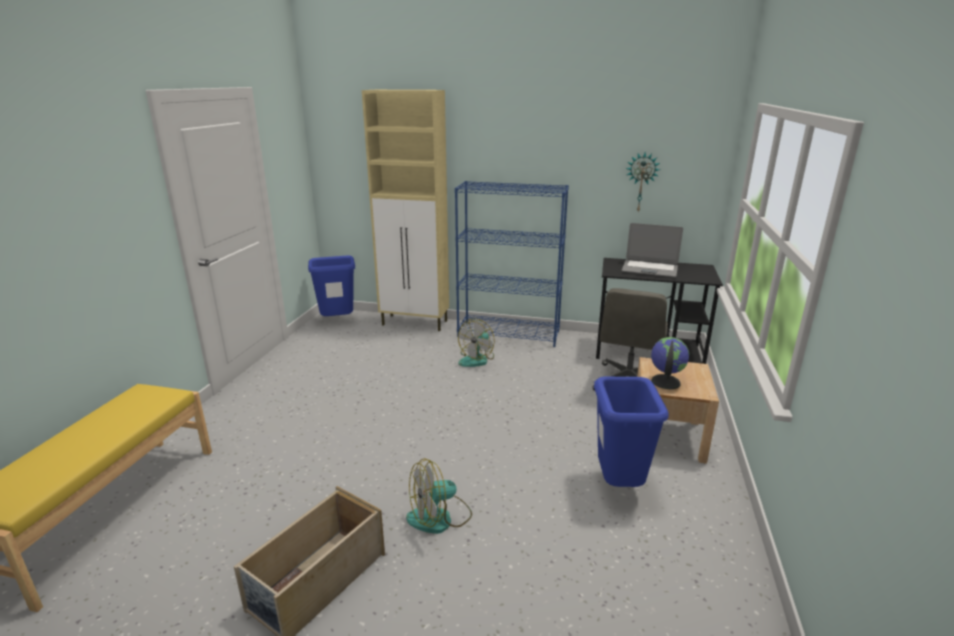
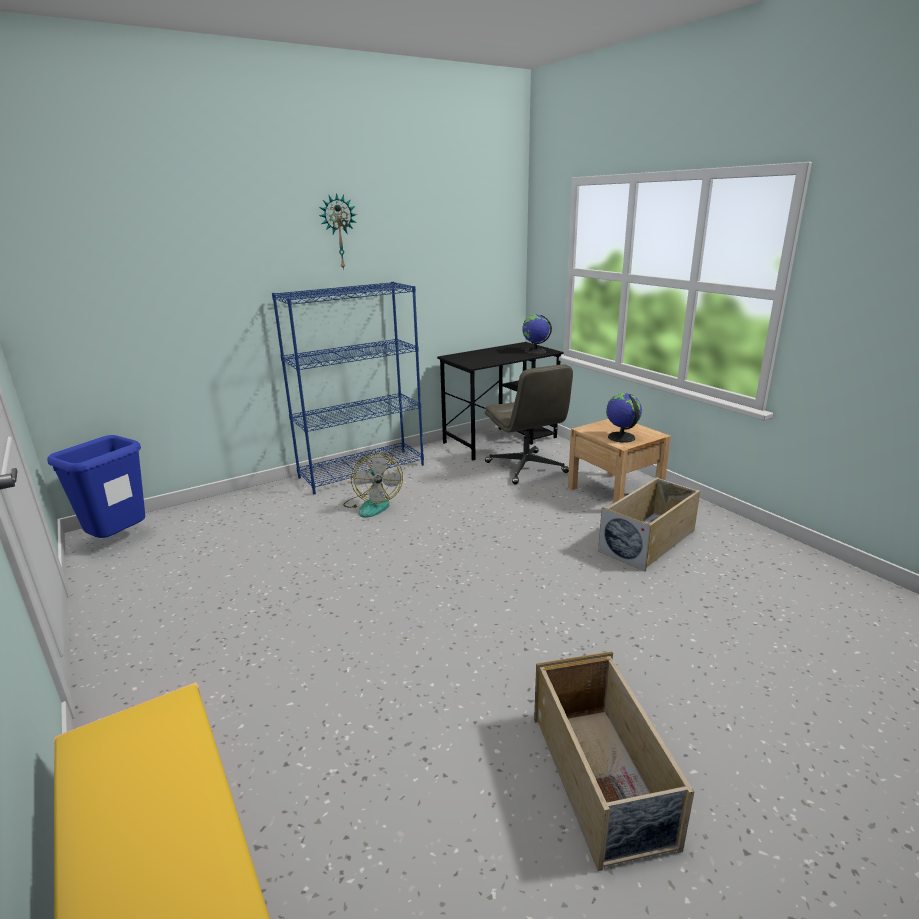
camera: 45 degrees left, 0 degrees up
(415, 323) = (238, 500): beige cabinet -> none
(439, 517) = (588, 646): fan -> none
(619, 486) = (648, 540): blue trash can -> beige storage box
(641, 182) = (457, 269): wall clock -> wall clock (338, 232)
(649, 269) = (494, 355): laptop -> none
(695, 276) = (535, 351): none -> globe

